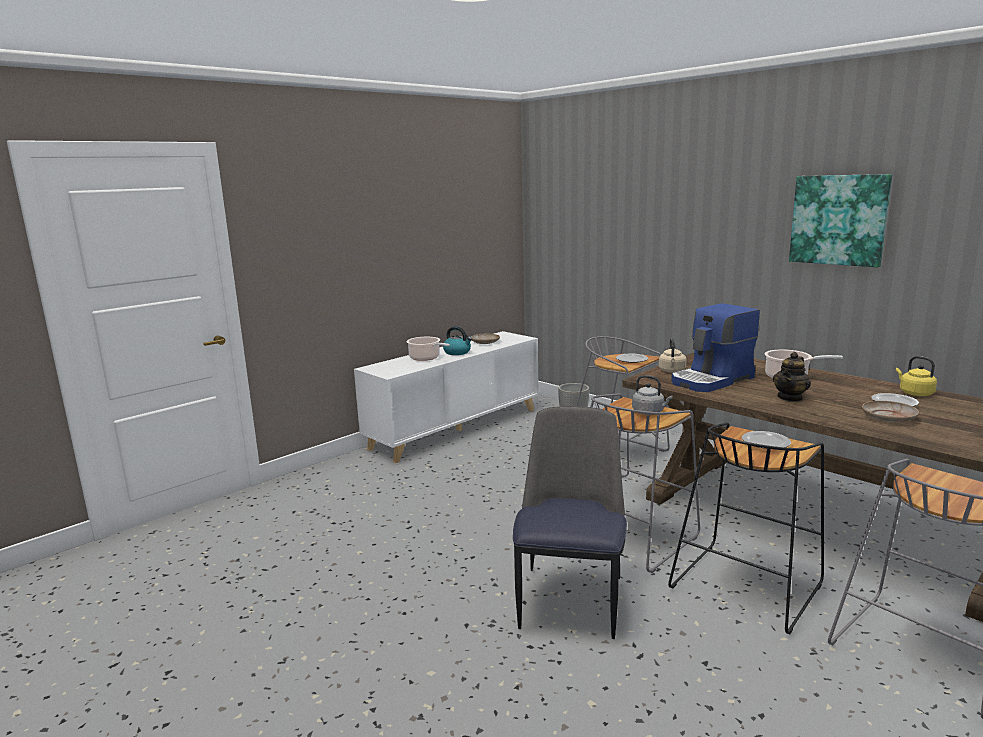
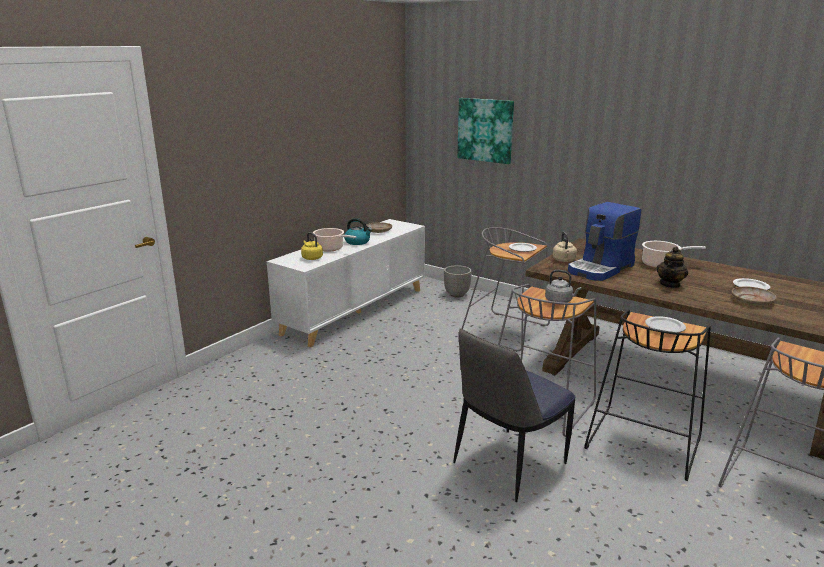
camera: 10 degrees left, 5 degrees up
(571, 599) = (507, 465): chair -> chair turned 135 degrees counterclockwise
(838, 220) = (700, 129): picture -> picture (485, 130)
(914, 393) = (762, 277): yellow kettle -> yellow kettle (311, 258)

